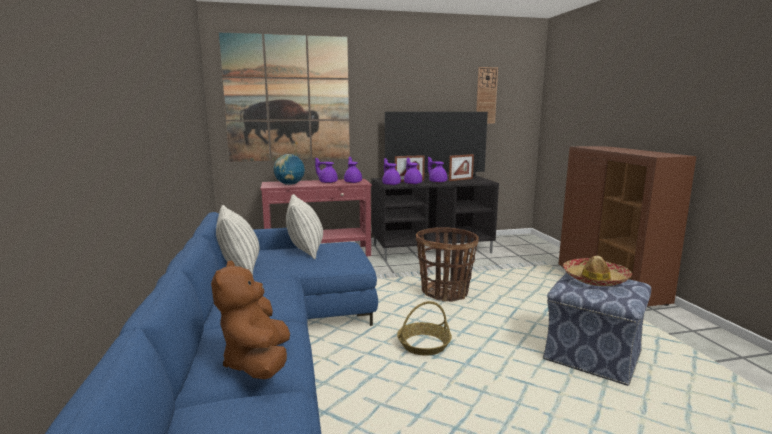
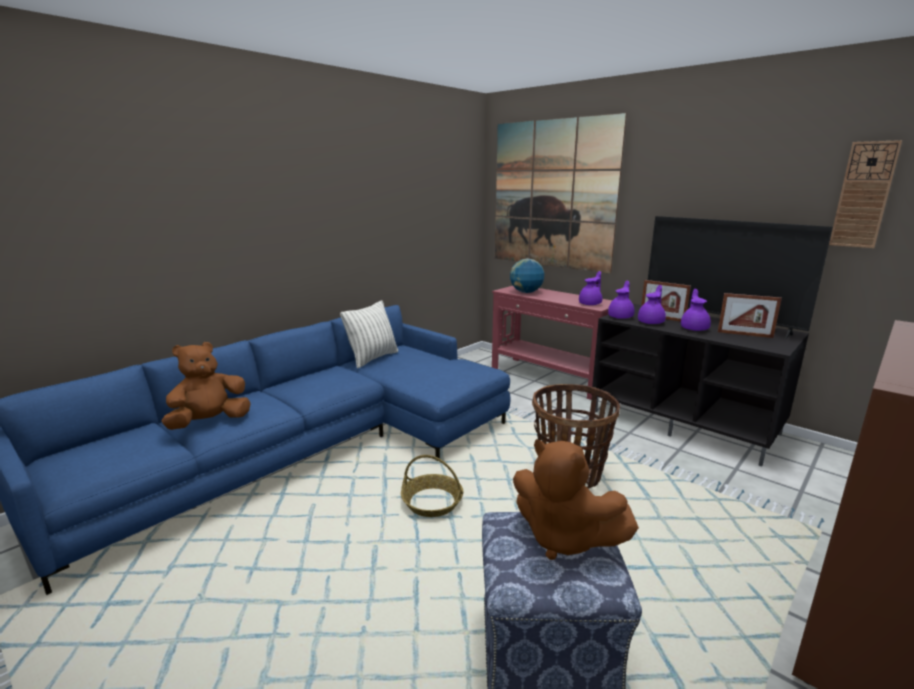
camera: 55 degrees right, 5 degrees up
(305, 250) = (437, 363): pillow -> none
(327, 182) = (566, 298): purple teapot -> none
(595, 279) = (563, 538): hat -> brown plush toy

